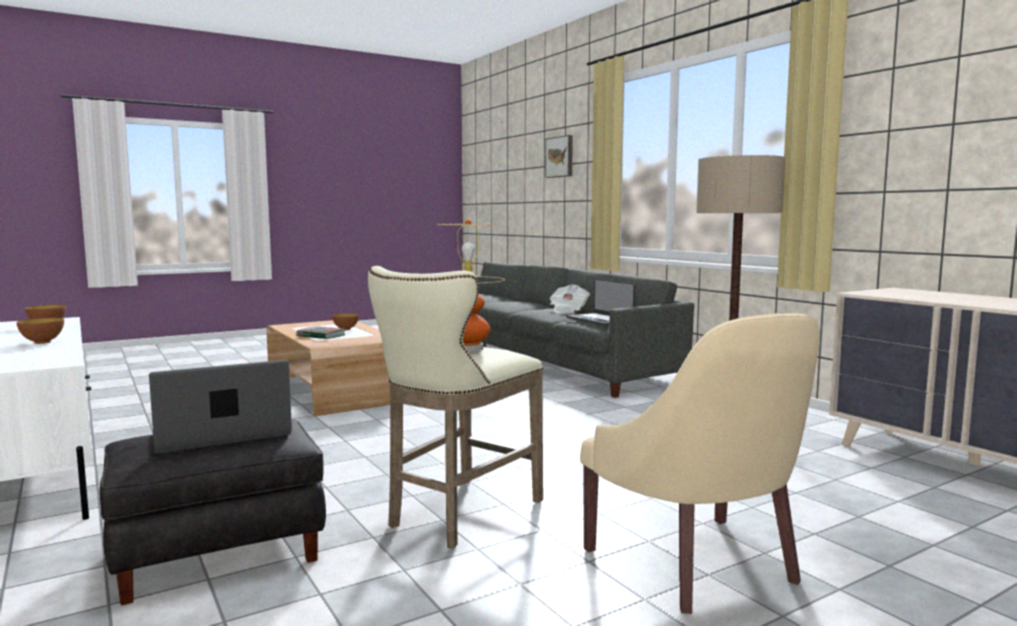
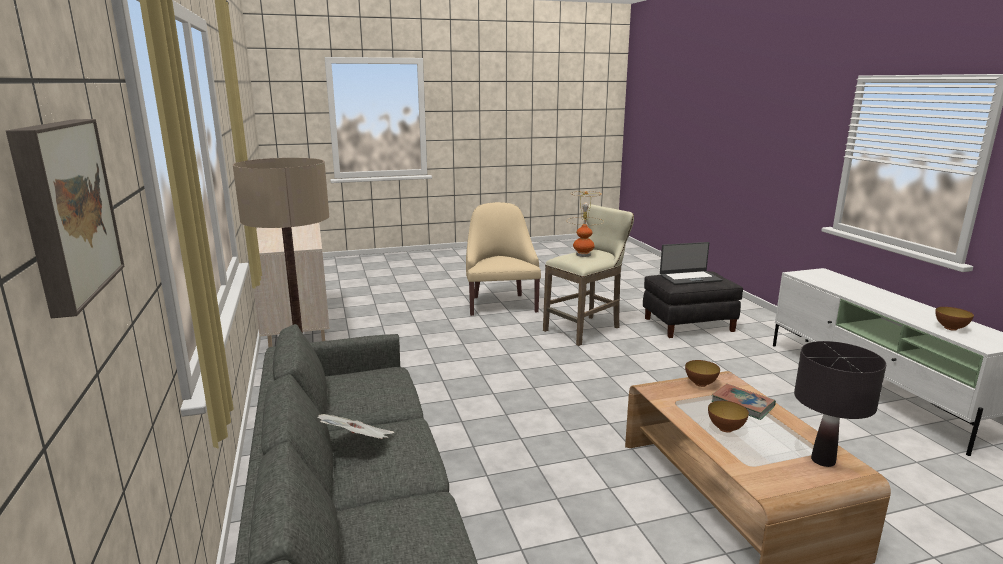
camera: 165 degrees left, 10 degrees up
(42, 342) = (870, 297): bowl -> bowl (700, 384)
(296, 325) = (823, 461): none -> black table lamp
(600, 320) = (374, 384): laptop -> none

